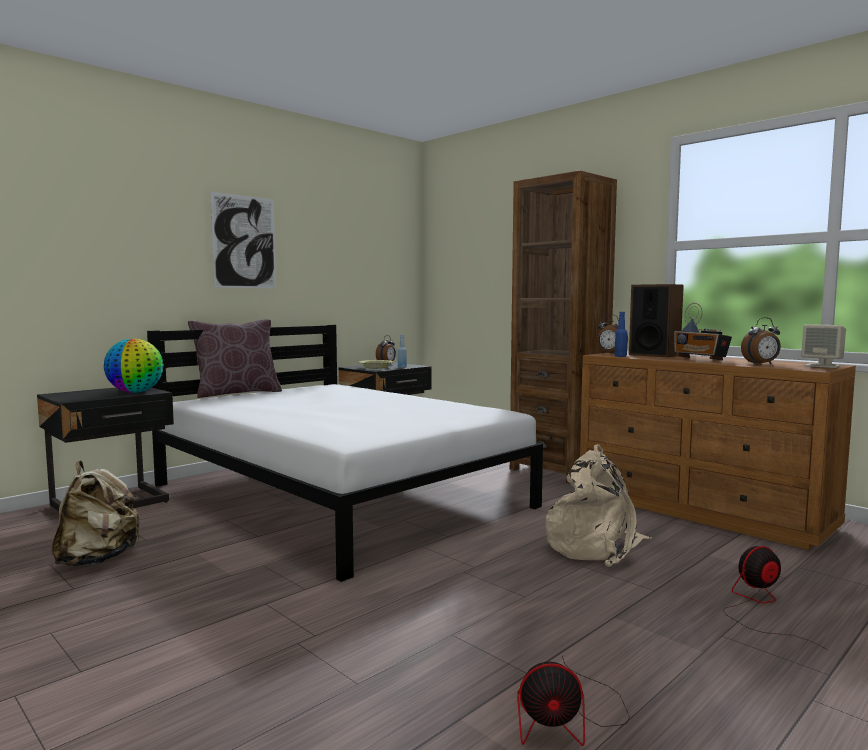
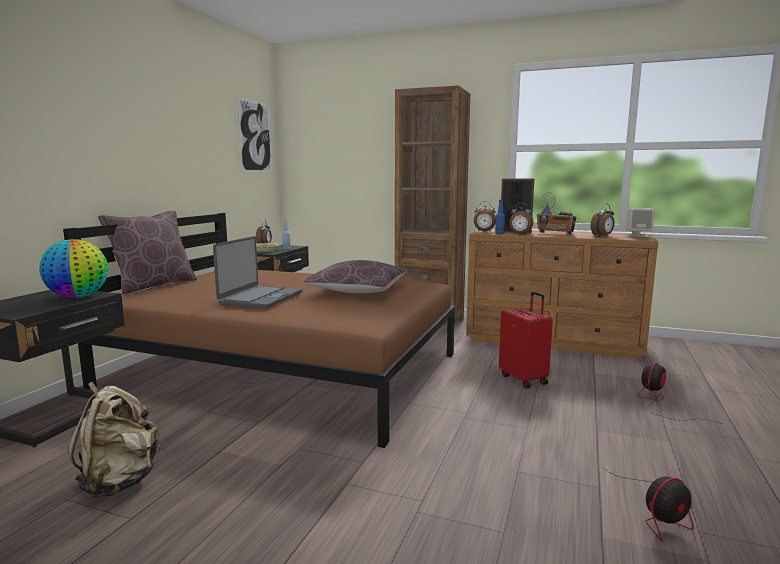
camera: 25 degrees left, 5 degrees up
(244, 242) = (143, 132): picture -> picture (255, 136)
(301, 410) = (260, 298): none -> laptop
(338, 495) = (285, 370): white bed -> brown bed
(412, 412) = (358, 291): none -> brown pillow
(595, 546) = (524, 379): beige backpack -> red suitcase
(647, 358) = (520, 234): none -> alarm clock

